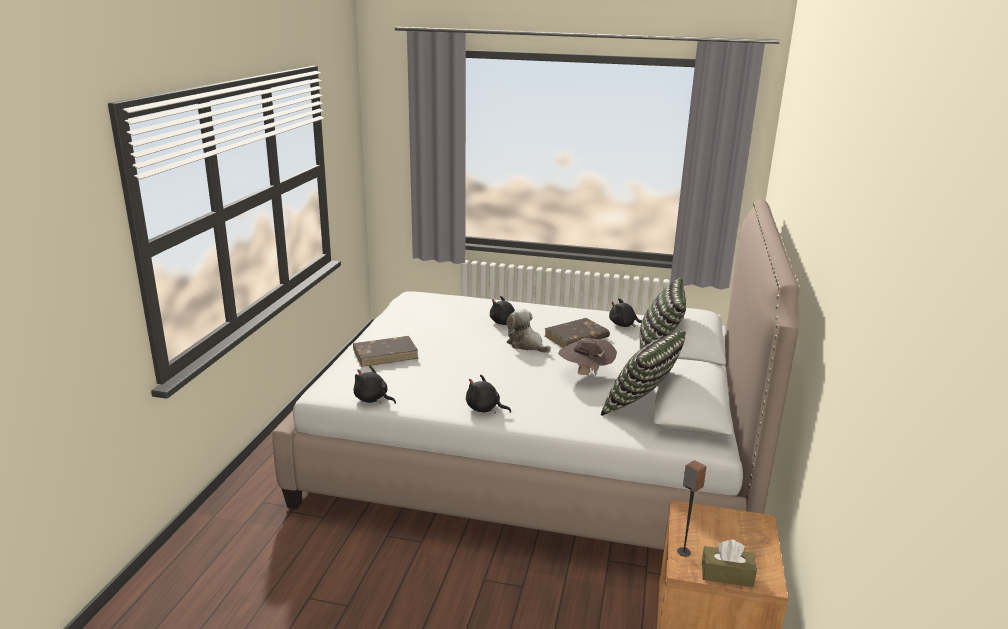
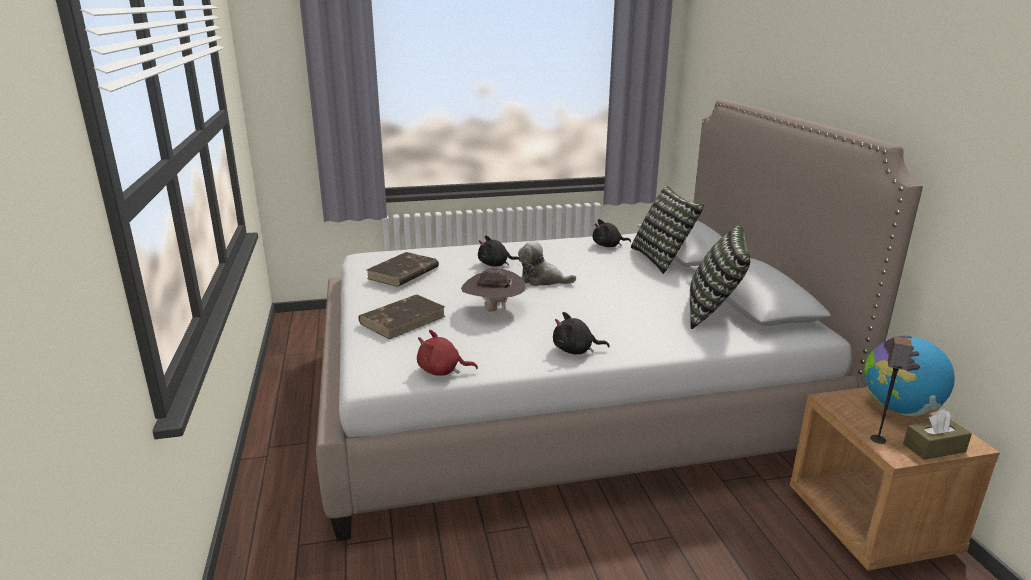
camera: 25 degrees left, 0 degrees up
(372, 399) = (442, 371): black plush toy -> red plush toy
(576, 337) = (580, 264): brown book -> brown book (403, 273)
(585, 374) = (629, 295): brown hat -> brown hat (493, 310)
(740, 536) = (899, 409): none -> globe

